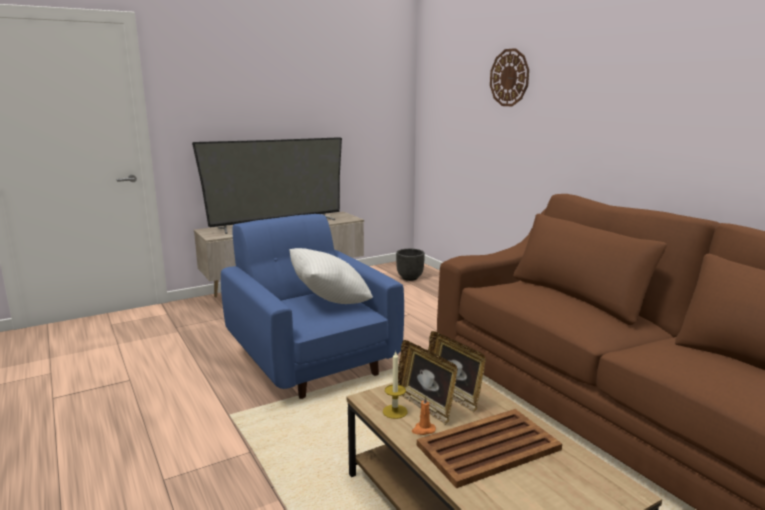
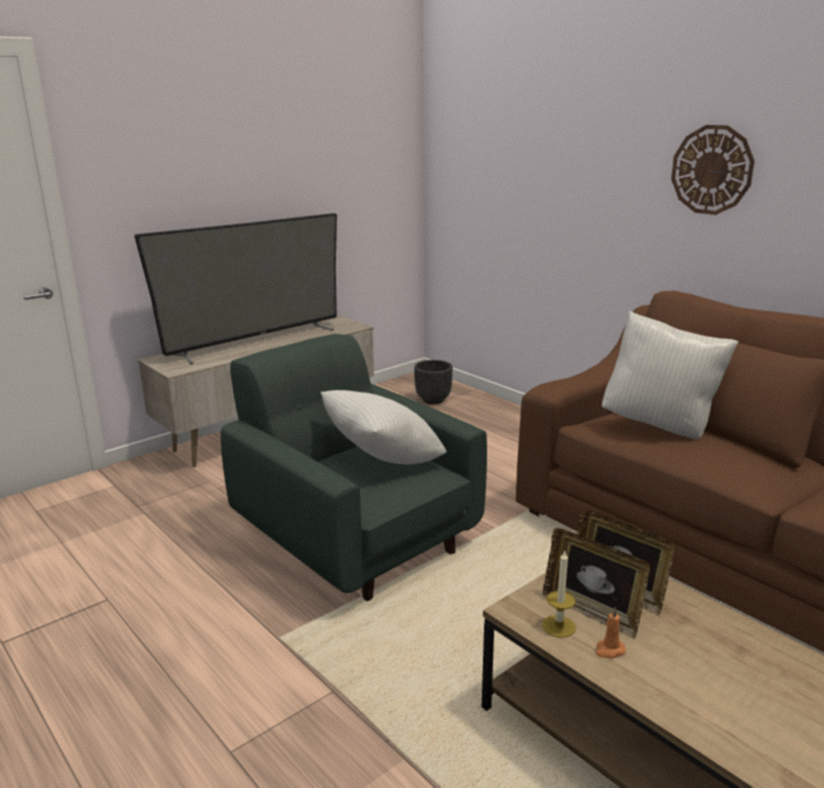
camera: 10 degrees left, 5 degrees up
(311, 360) = (354, 539): blue armchair -> green armchair
(487, 447) = (701, 666): brown tray -> none
(509, 77) = (574, 128): wall clock -> wall clock (712, 170)
(535, 289) = (660, 425): none -> white pillow

